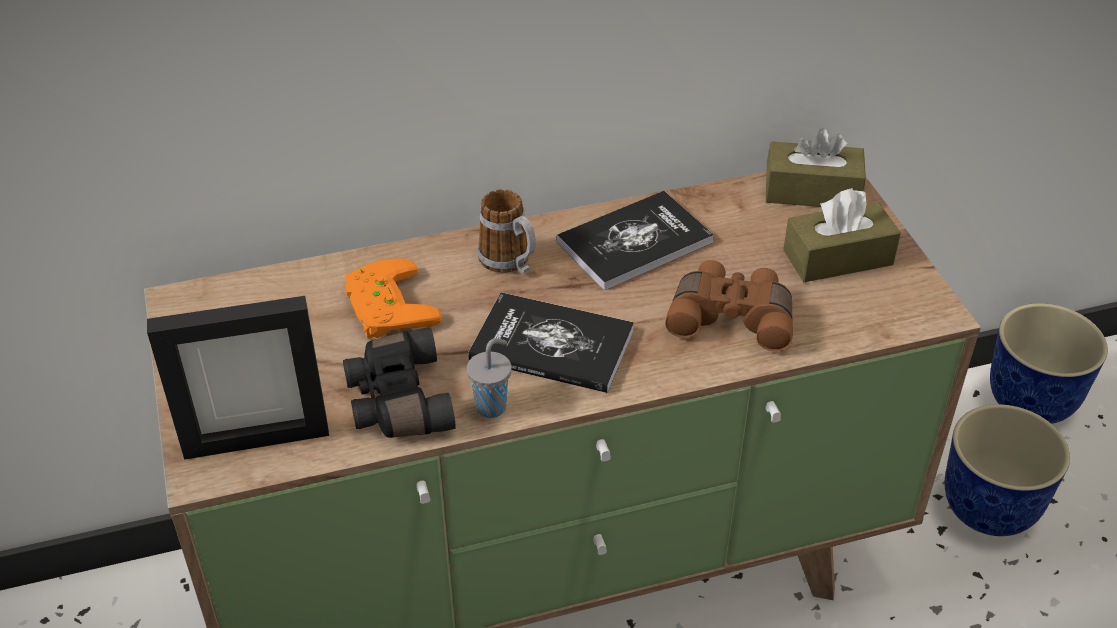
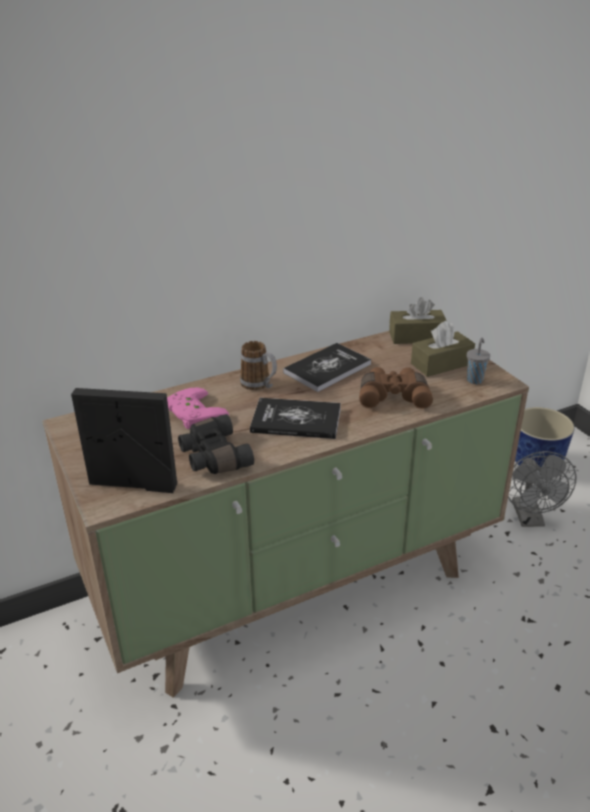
camera: 10 degrees left, 10 degrees down
(256, 438) = (132, 485): picture frame -> picture frame turned 150 degrees counterclockwise
(384, 307) = (192, 413): orange game controller -> pink game controller
(492, 406) = (271, 453): grey cup -> grey cup (475, 380)
(990, 508) = (530, 519): planter -> grey fan

